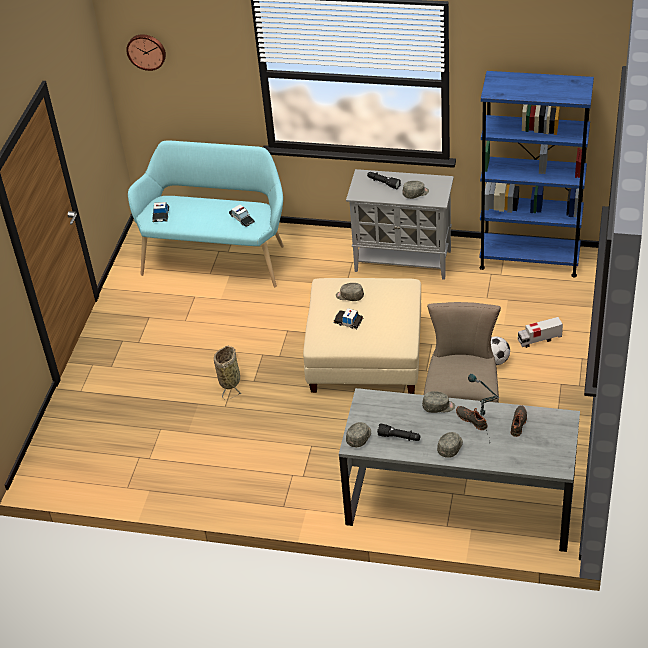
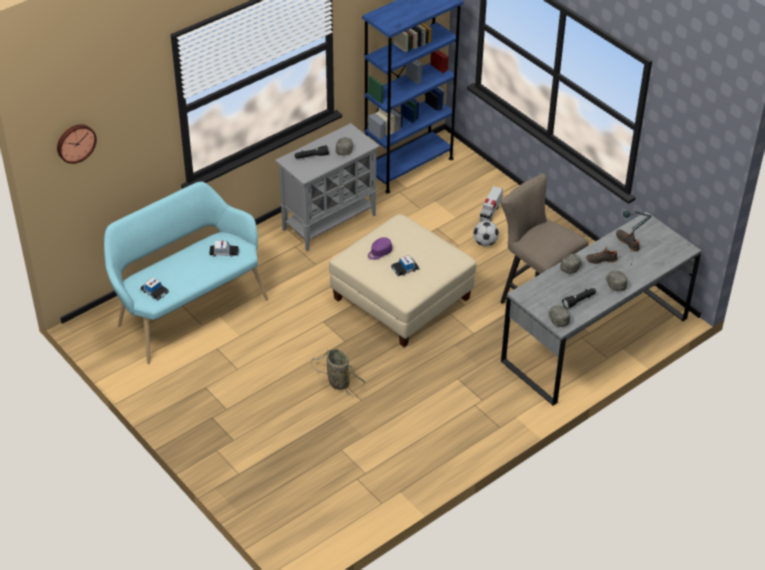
camera: 55 degrees left, 0 degrees up
(349, 296) = (379, 252): grey cap -> purple cap

